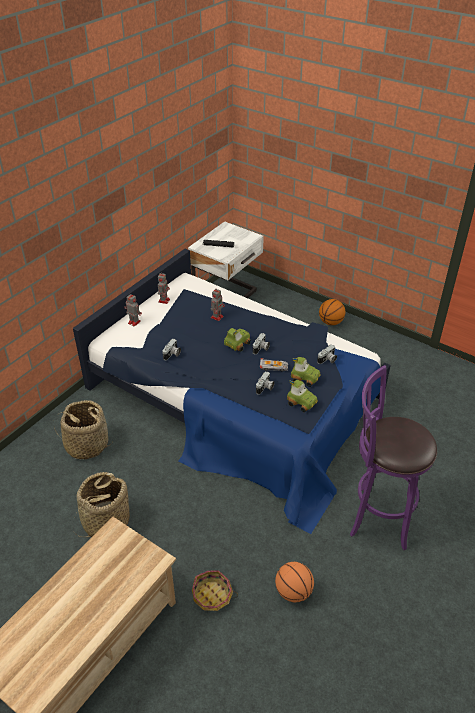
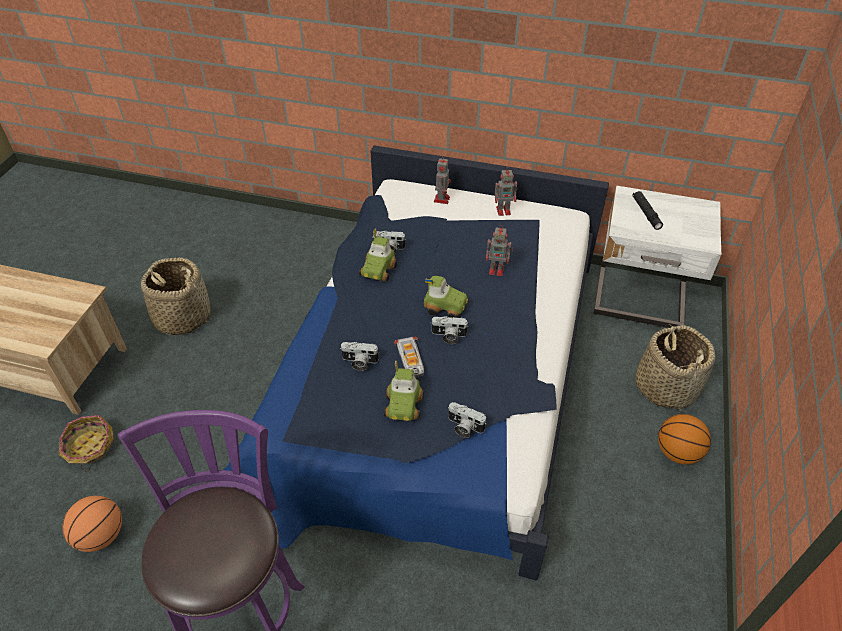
camera: 70 degrees right, 5 degrees up
(87, 445) = (289, 262): basket -> basket (665, 387)
(302, 402) = (348, 416): toy car -> toy car (378, 270)

